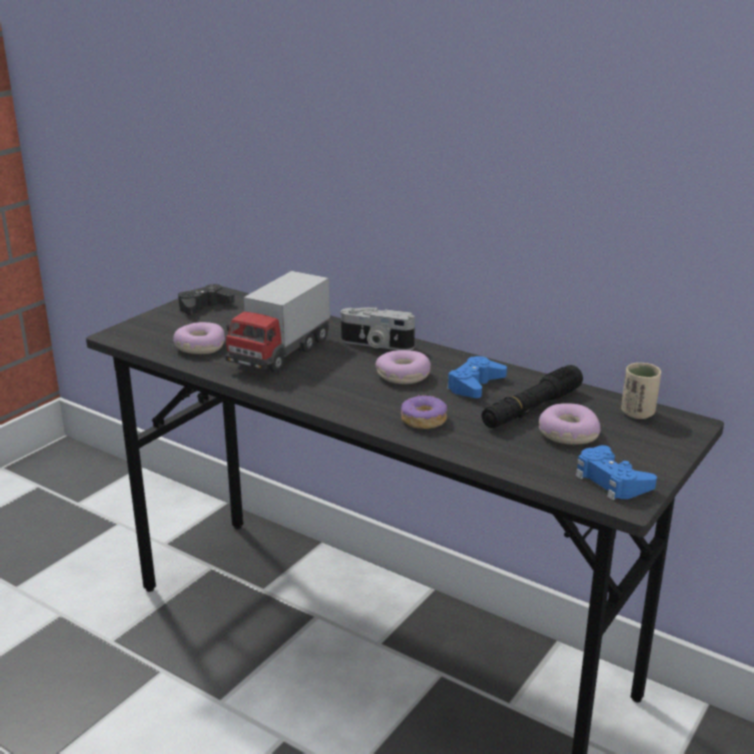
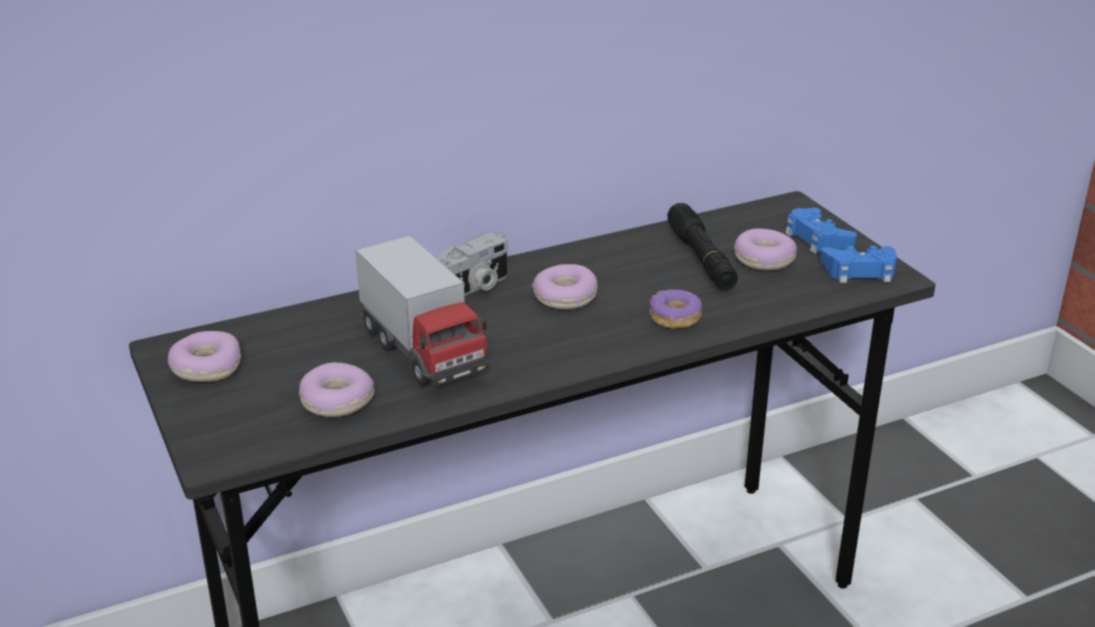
camera: 60 degrees left, 5 degrees up
(204, 307) = (206, 367): black game controller -> donut
(475, 385) = (626, 268): blue game controller -> blue game controller (817, 238)
(637, 413) = (754, 217): beige cup -> none

